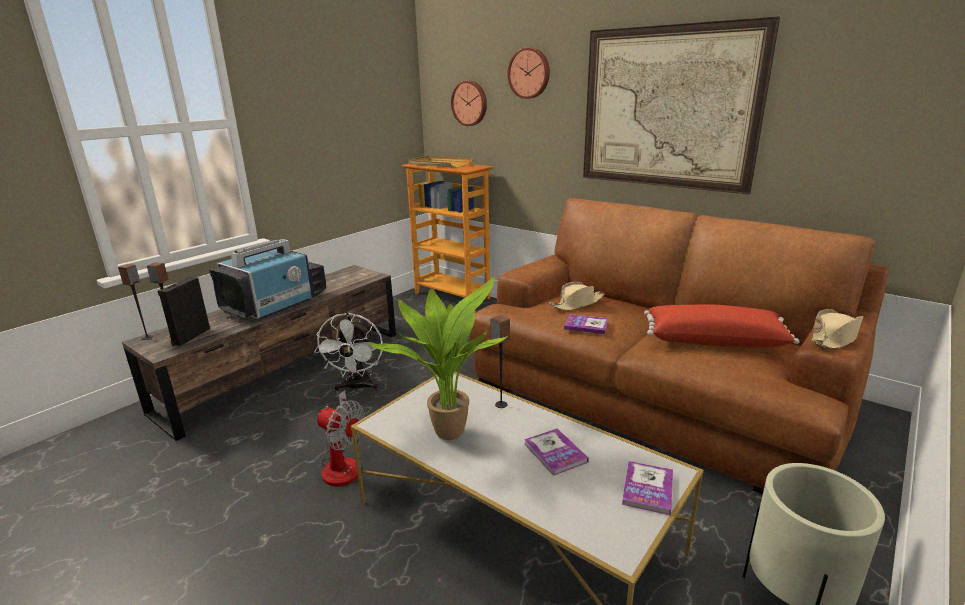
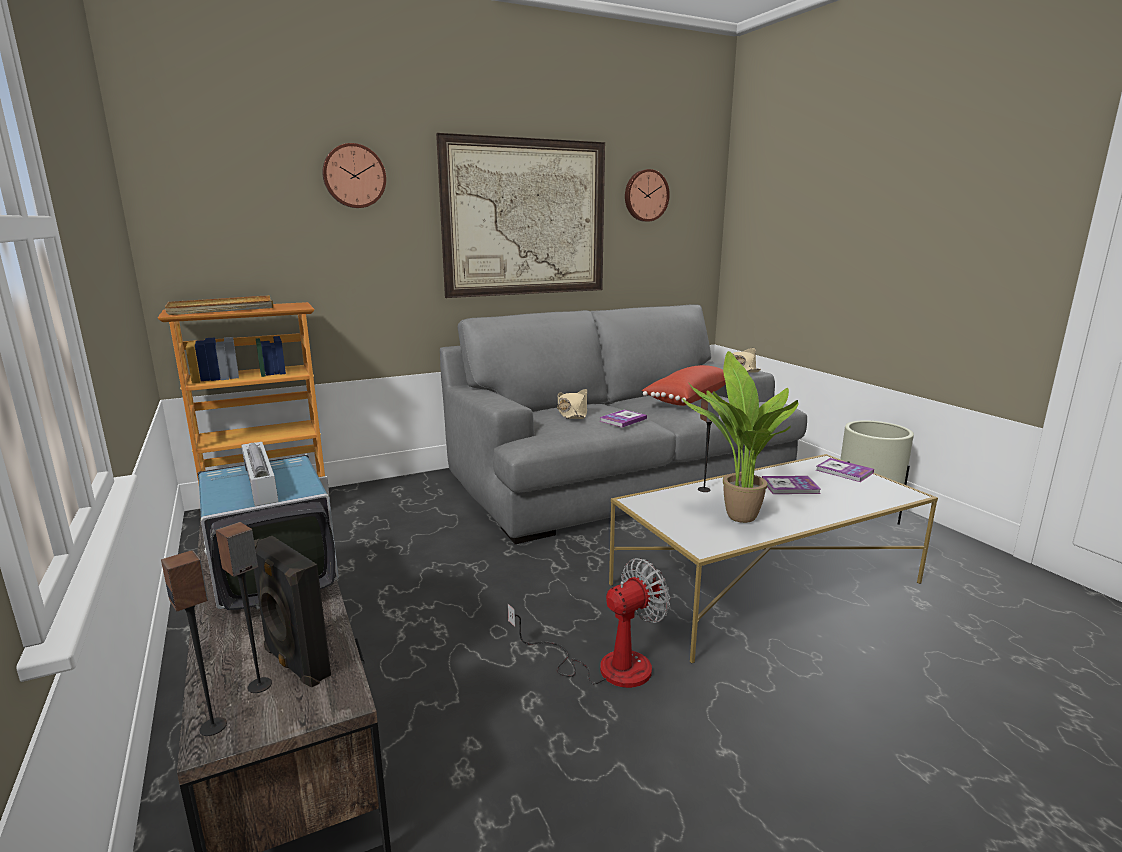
camera: 65 degrees left, 5 degrees down
(357, 387) = (432, 627): white fan -> none
(470, 103) = (248, 215): wall clock -> wall clock (645, 195)
(653, 391) = (617, 477): brown sofa -> grey sofa

